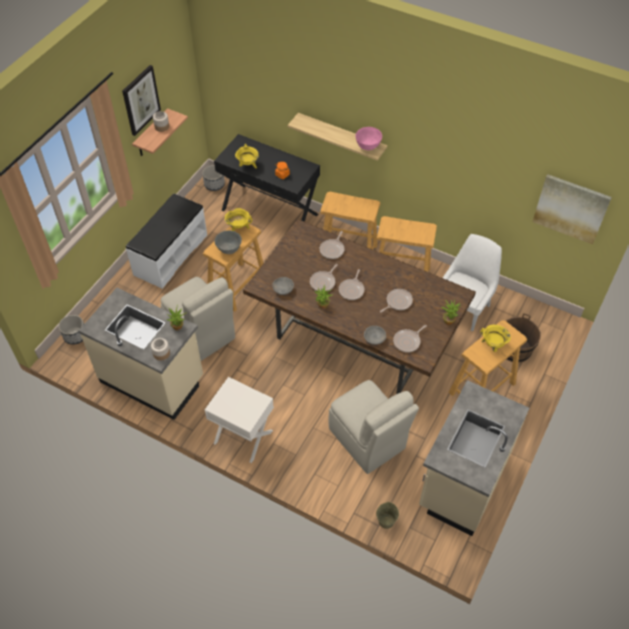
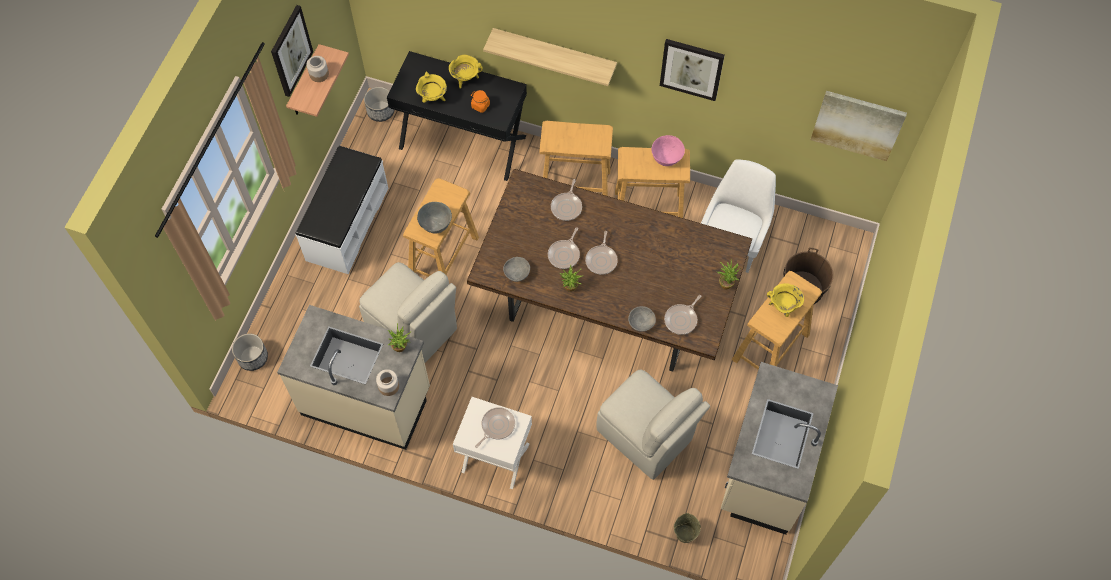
camera: 10 degrees left, 10 degrees up
(238, 228) = (441, 192): yellow cooking pot -> yellow cooking pot (465, 79)
(367, 146) = (592, 68): pink bowl -> pink bowl (666, 159)
(397, 302) = (660, 267): frying pan -> frying pan (496, 426)
(443, 152) = (691, 69): none -> picture

